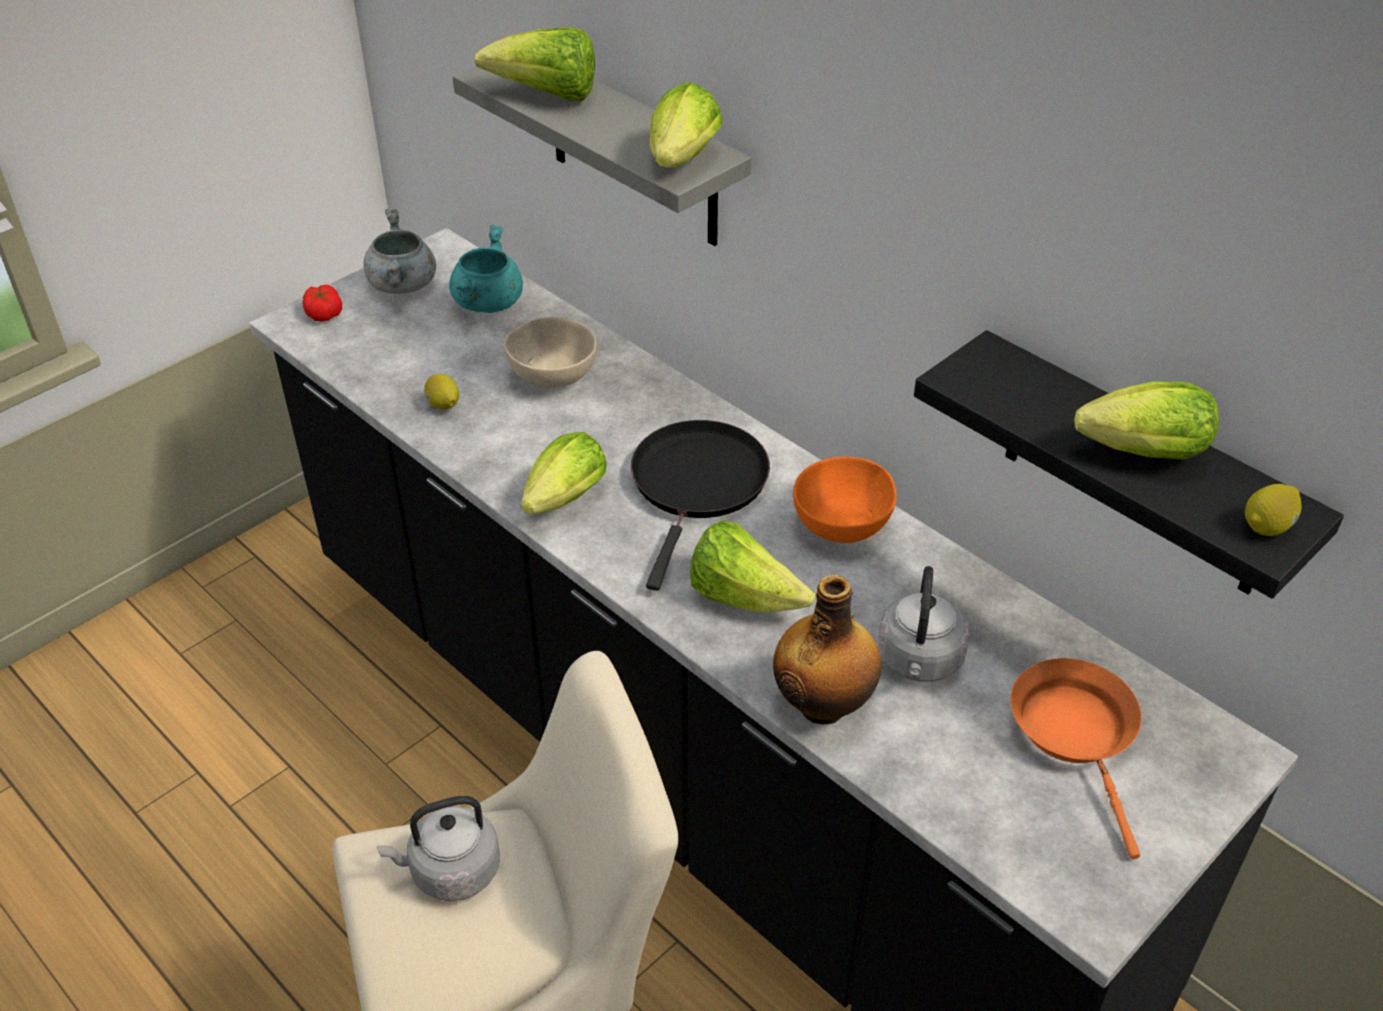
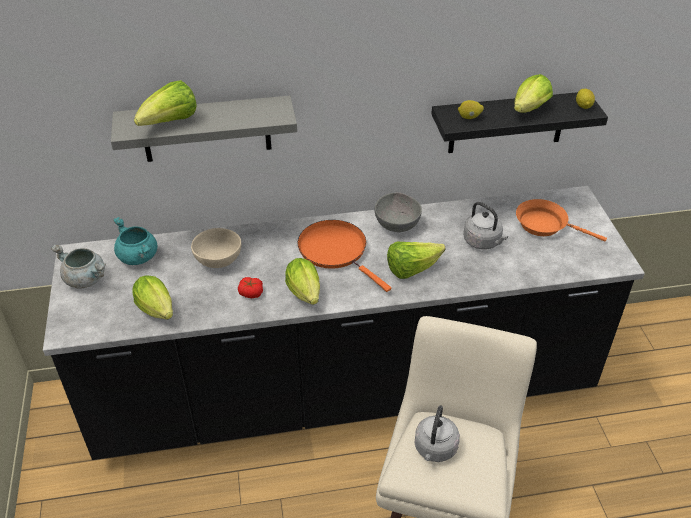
camera: 55 degrees left, 0 degrees up
(324, 313) = (72, 317): tomato -> tomato (251, 293)
(443, 405) = (198, 304): lemon -> lemon (469, 117)
(680, 163) = (273, 112): lettuce -> lettuce (158, 311)
(698, 485) = (336, 251): black frying pan -> orange frying pan
(824, 704) = (484, 276): bottle -> none
(844, 525) = (397, 224): orange bowl -> grey bowl

